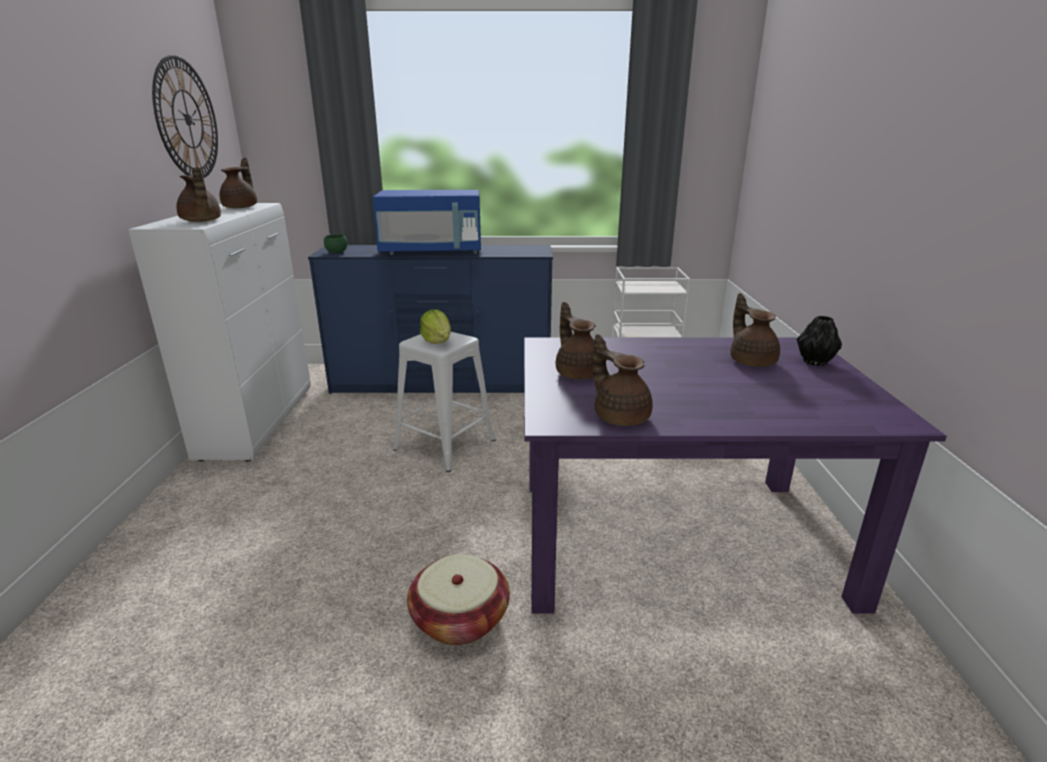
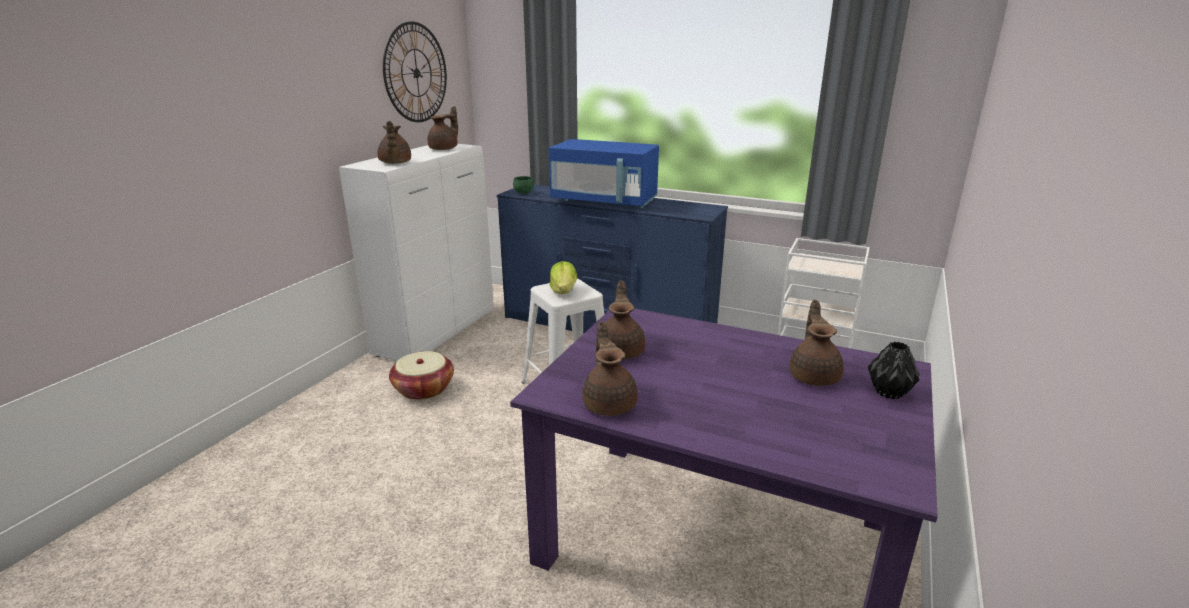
camera: 25 degrees right, 0 degrees up
(460, 618) = (471, 547): basket -> basket (424, 389)

